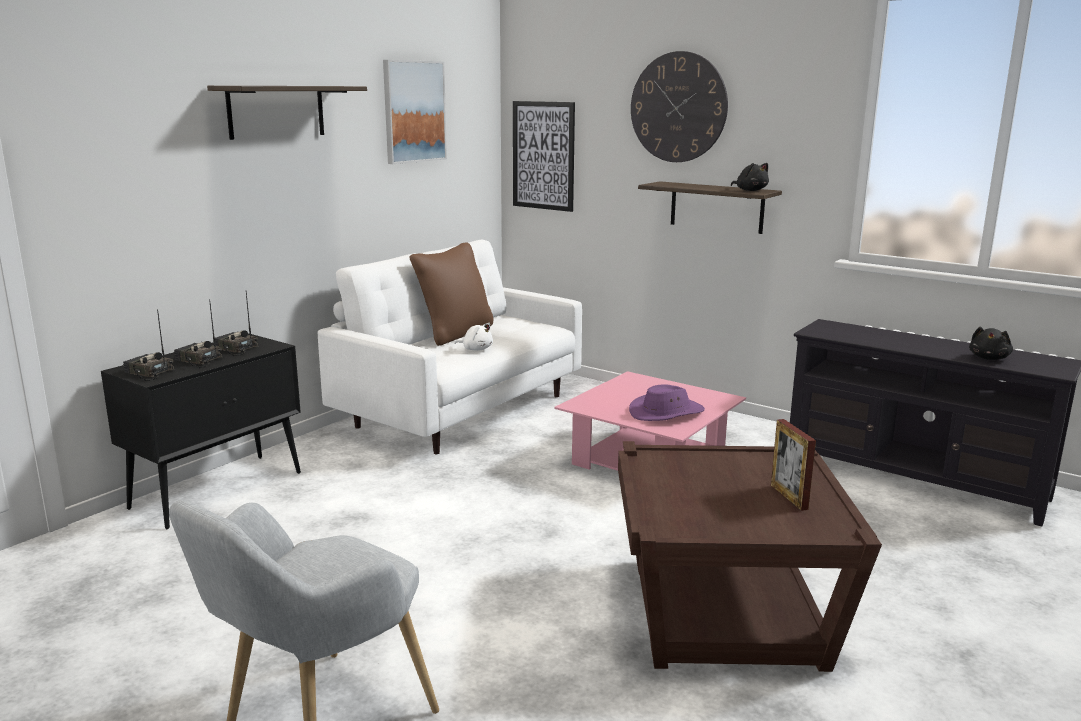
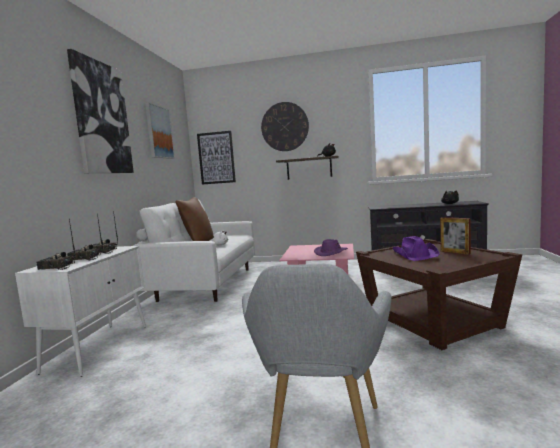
camera: 25 degrees left, 10 degrees down
(219, 489) = (99, 347): black cabinet -> white cabinet
(276, 111) = (101, 118): shelf -> picture
(710, 480) = (415, 255): none -> purple hat

